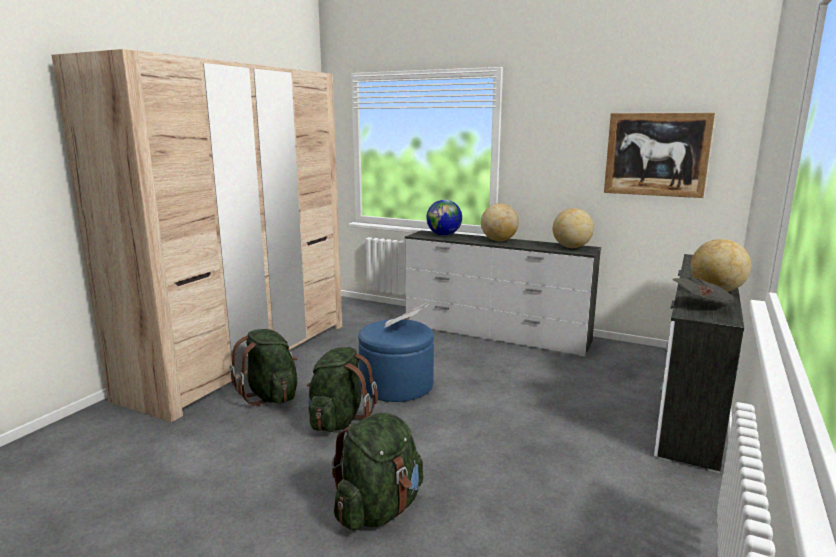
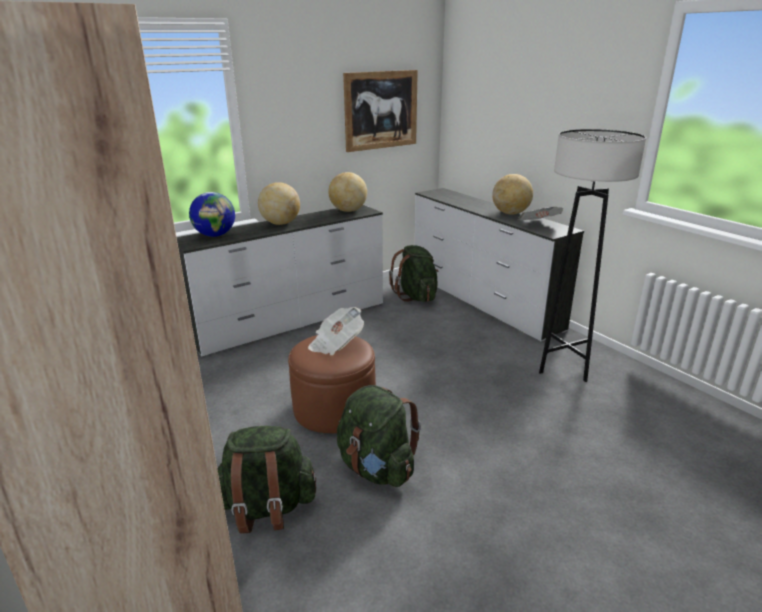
camera: 60 degrees left, 10 degrees up
(379, 509) = (545, 487): green backpack -> green backpack (416, 296)
(396, 385) = (334, 408): blue ottoman -> brown ottoman
(622, 485) = (564, 366): none -> grey floor lamp

